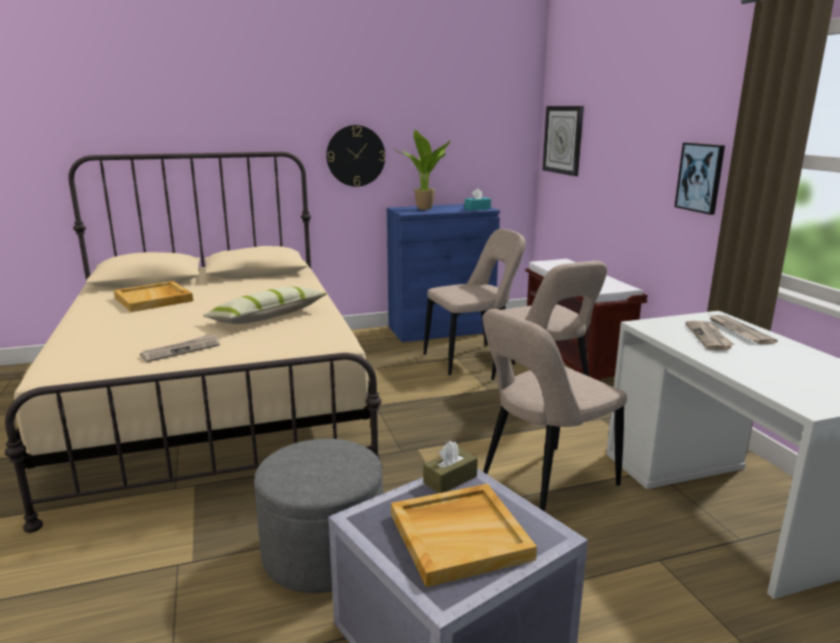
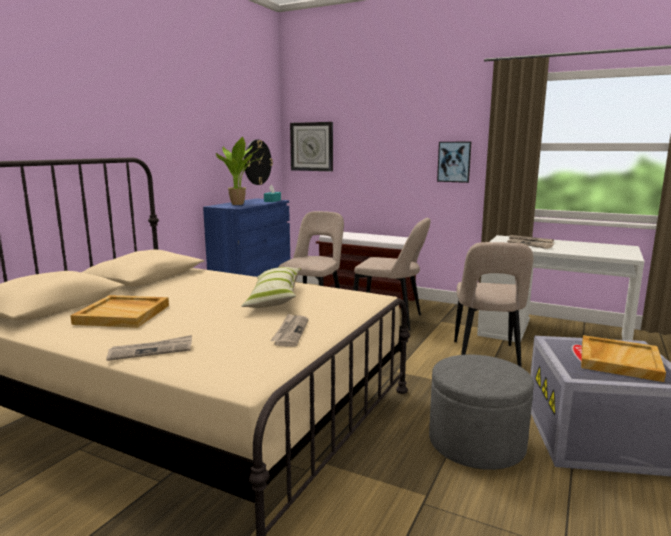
camera: 45 degrees left, 5 degrees down
(87, 331) = (151, 350): none -> newspaper
(355, 156) = (179, 161): wall clock -> wall clock (257, 162)
(450, 479) = (554, 344): brown tissue box -> none

